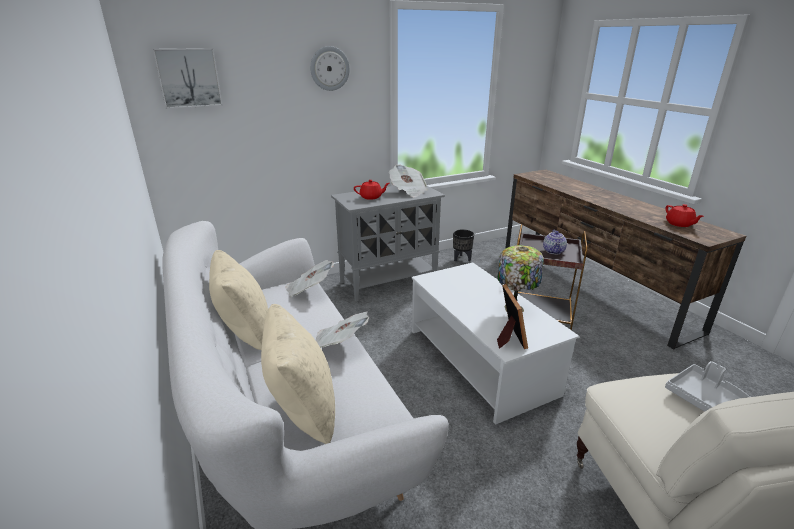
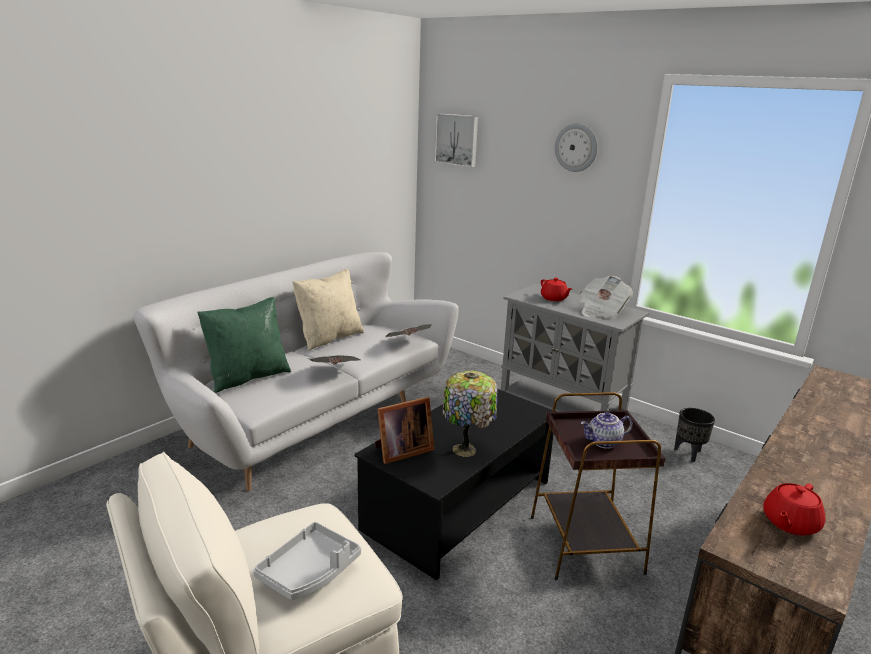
camera: 65 degrees right, 5 degrees down
(302, 409) = (248, 377): beige pillow -> green pillow
(479, 360) = (459, 504): white coffee table -> black coffee table

